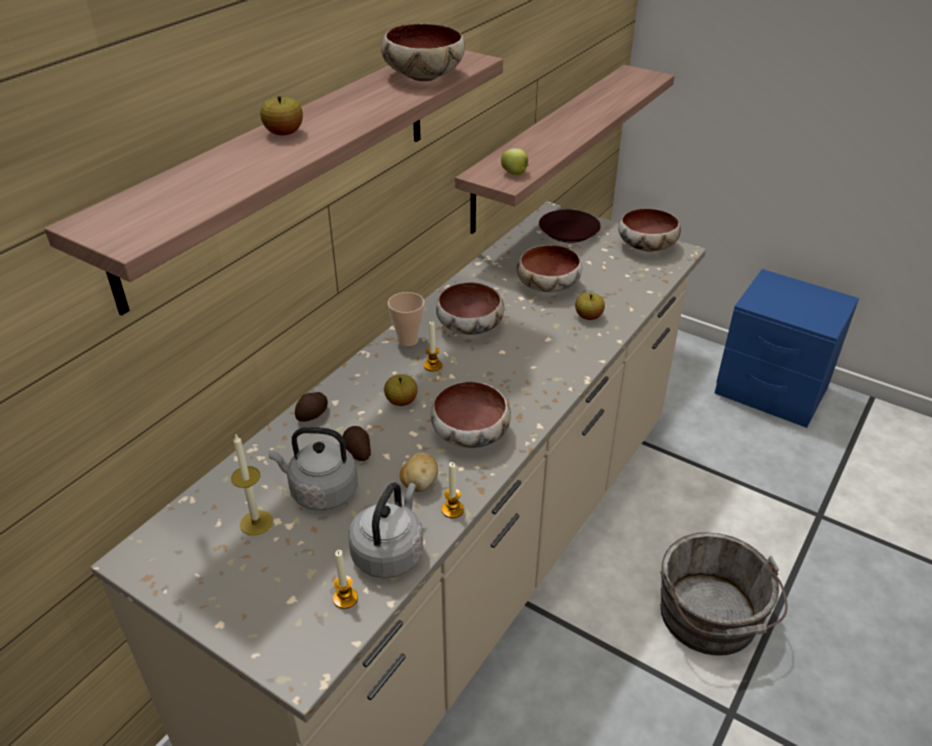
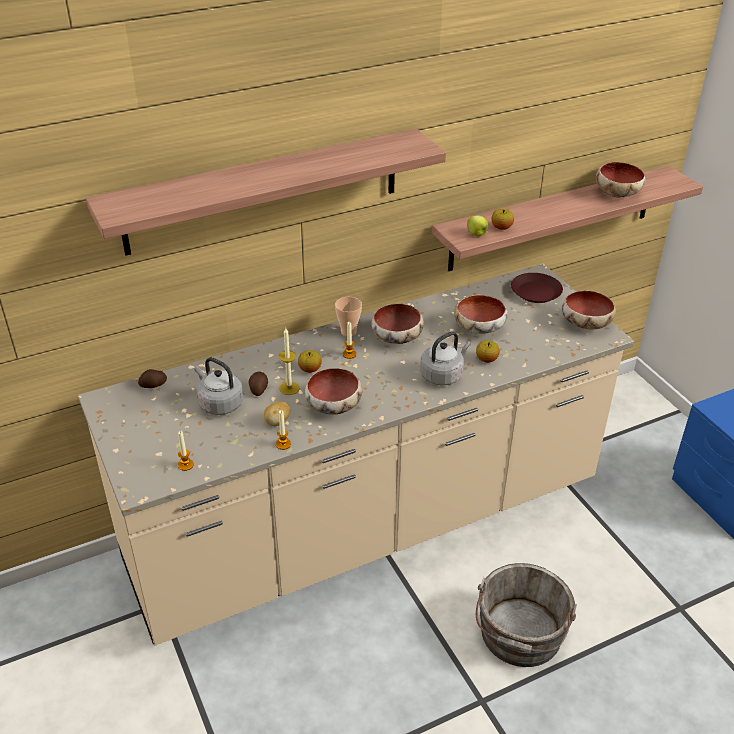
camera: 30 degrees right, 0 degrees up
(256, 522) = (172, 406): candle -> candle (289, 388)
(284, 133) = (251, 173): apple -> apple (501, 228)
(313, 415) = (252, 358): potato -> potato (153, 385)
(389, 552) = (228, 452): grey kettle -> grey kettle (443, 375)
(422, 76) = (376, 152): bowl -> bowl (616, 193)

